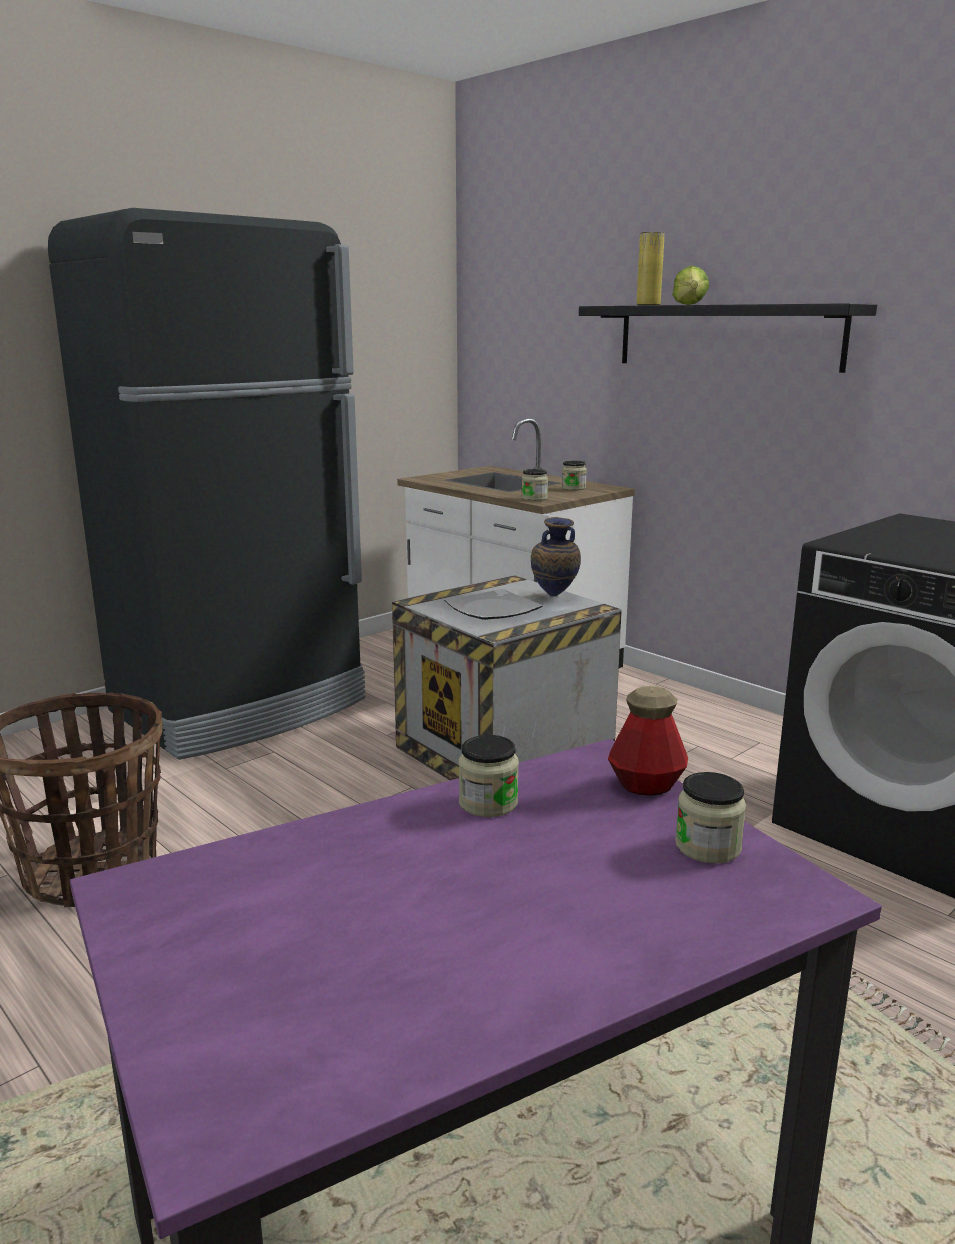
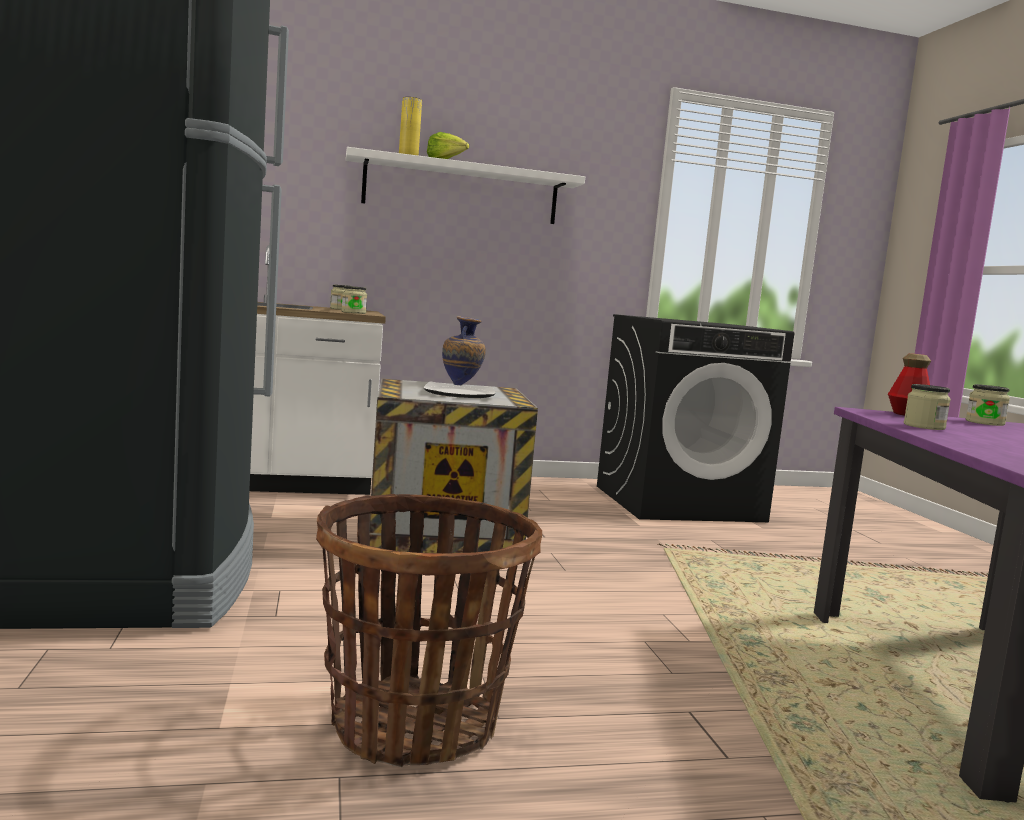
camera: 60 degrees left, 10 degrees down
(726, 336) = (461, 190): black shelf -> white shelf

